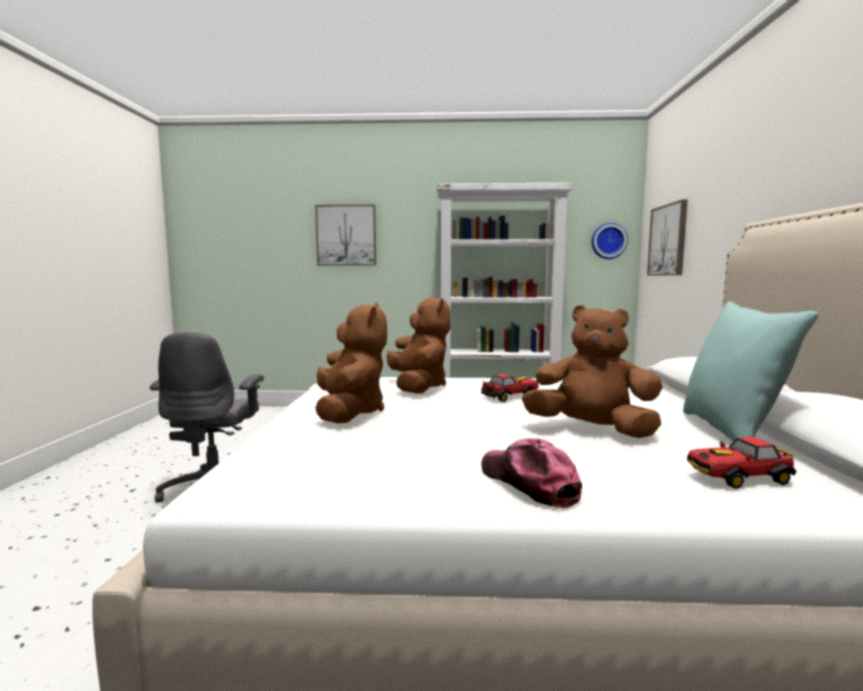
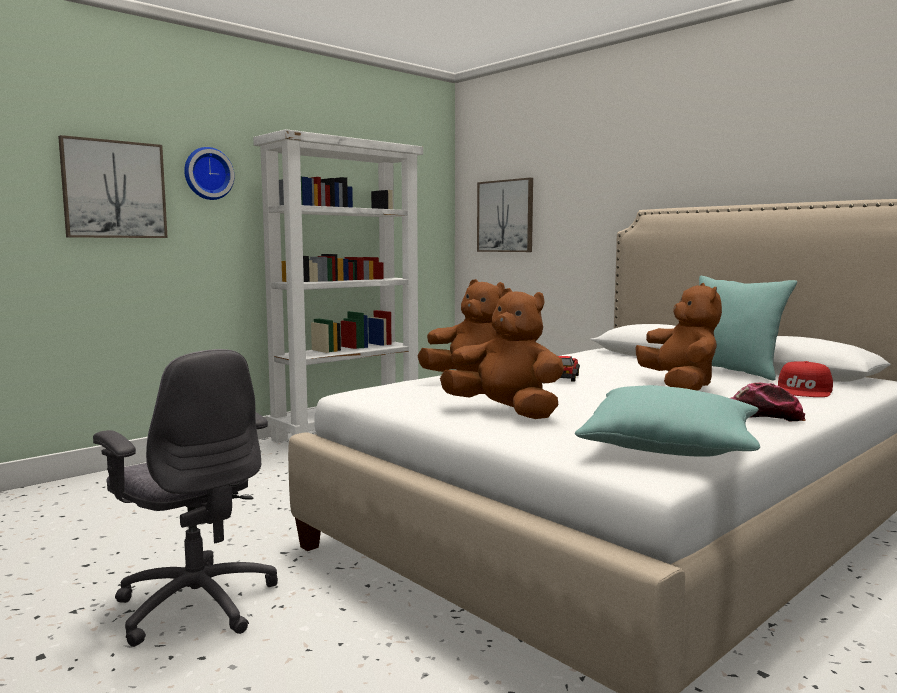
camera: 45 degrees left, 0 degrees up
(317, 478) = (670, 447): none -> turquoise pillow
(591, 430) = (679, 386): brown plush toy -> brown plush toy turned 105 degrees clockwise
(608, 241) = (429, 213): wall clock -> wall clock (207, 174)
(737, 478) = (804, 391): toy car -> red cap

